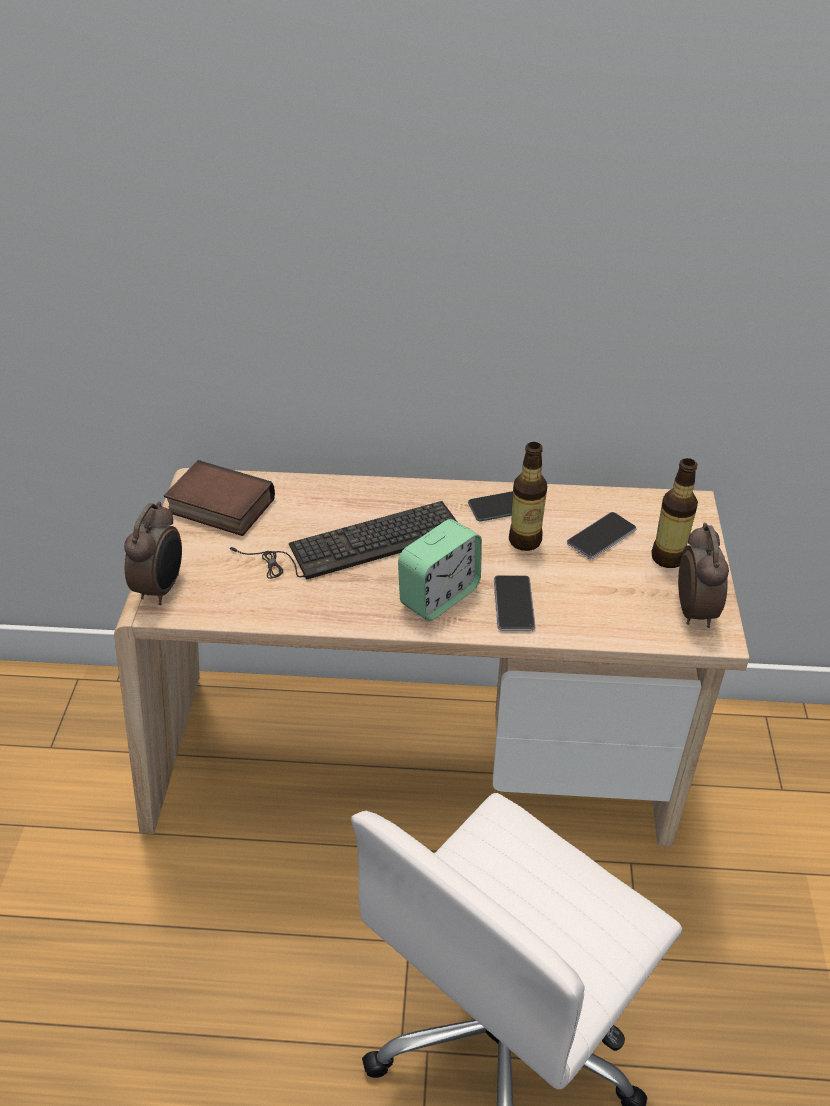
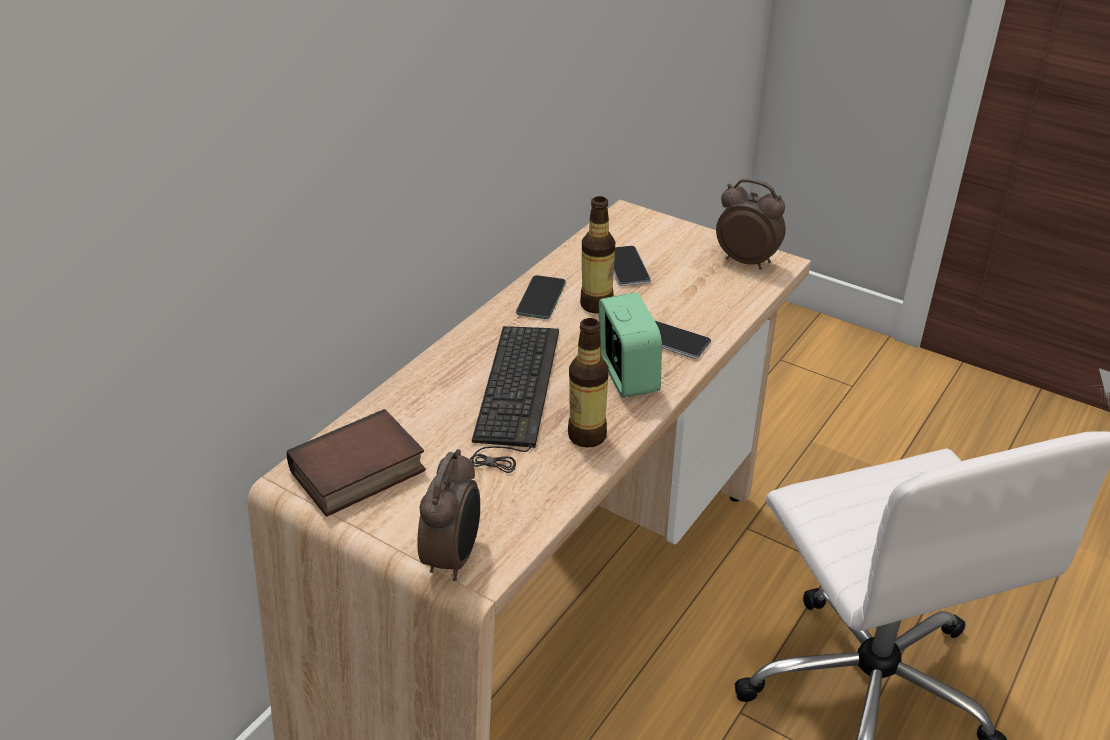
camera: 60 degrees left, 5 degrees down
(162, 588) = (454, 557): alarm clock -> alarm clock turned 60 degrees clockwise
(667, 558) = (678, 248): bottle -> bottle (587, 436)

